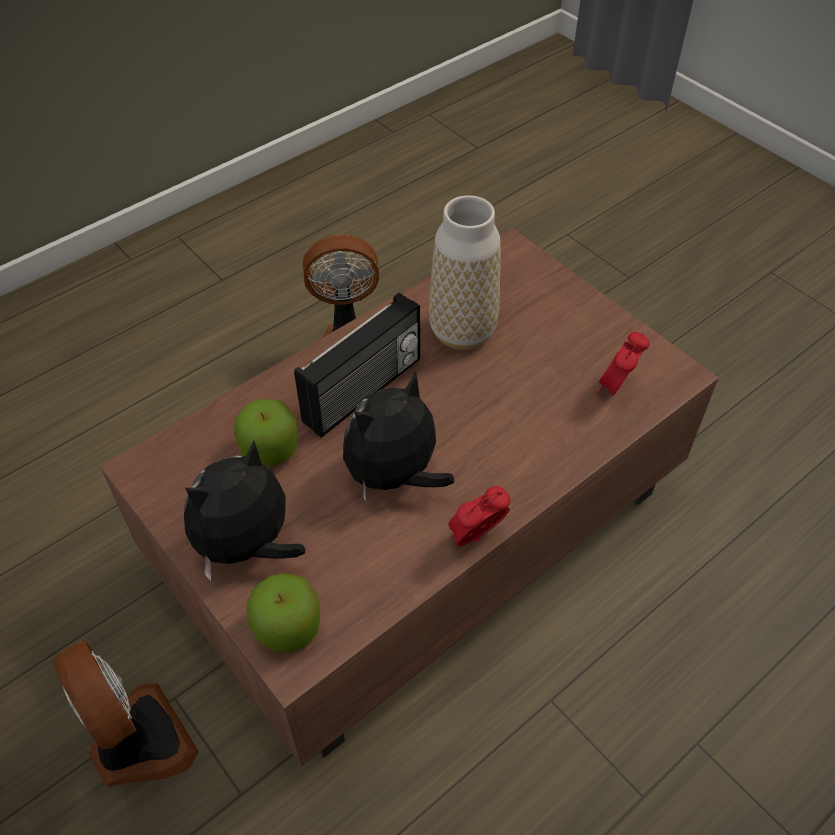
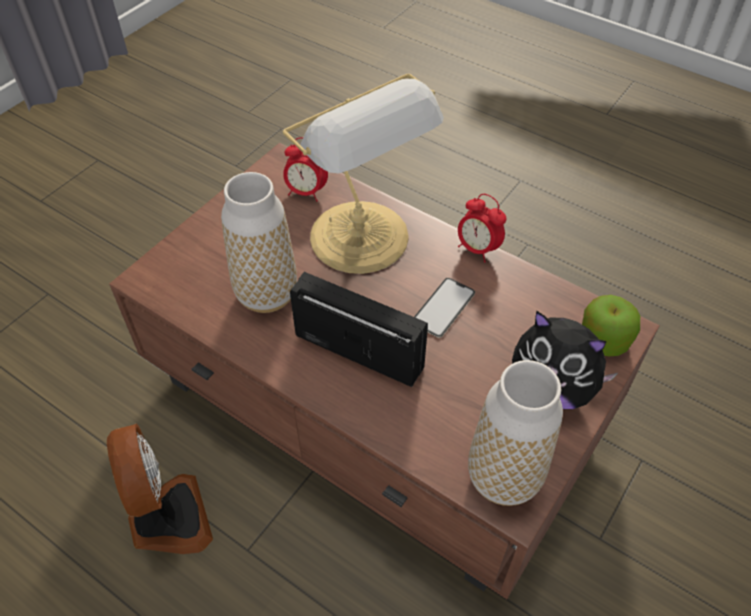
camera: 105 degrees left, 0 degrees up
(138, 743) = (647, 551): fan -> none
(172, 468) = (503, 478): none -> vase
(269, 449) = (451, 404): apple -> none
(395, 476) = (443, 307): plush toy -> phone
(522, 426) = (363, 240): none -> table lamp

